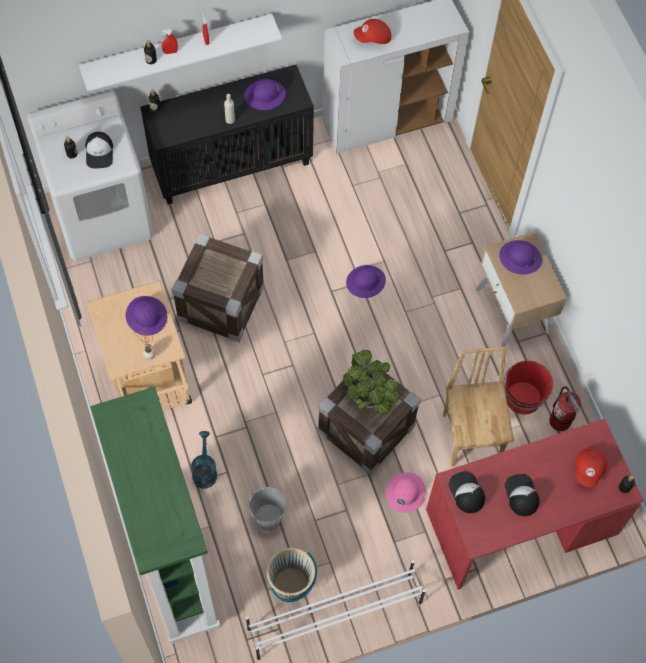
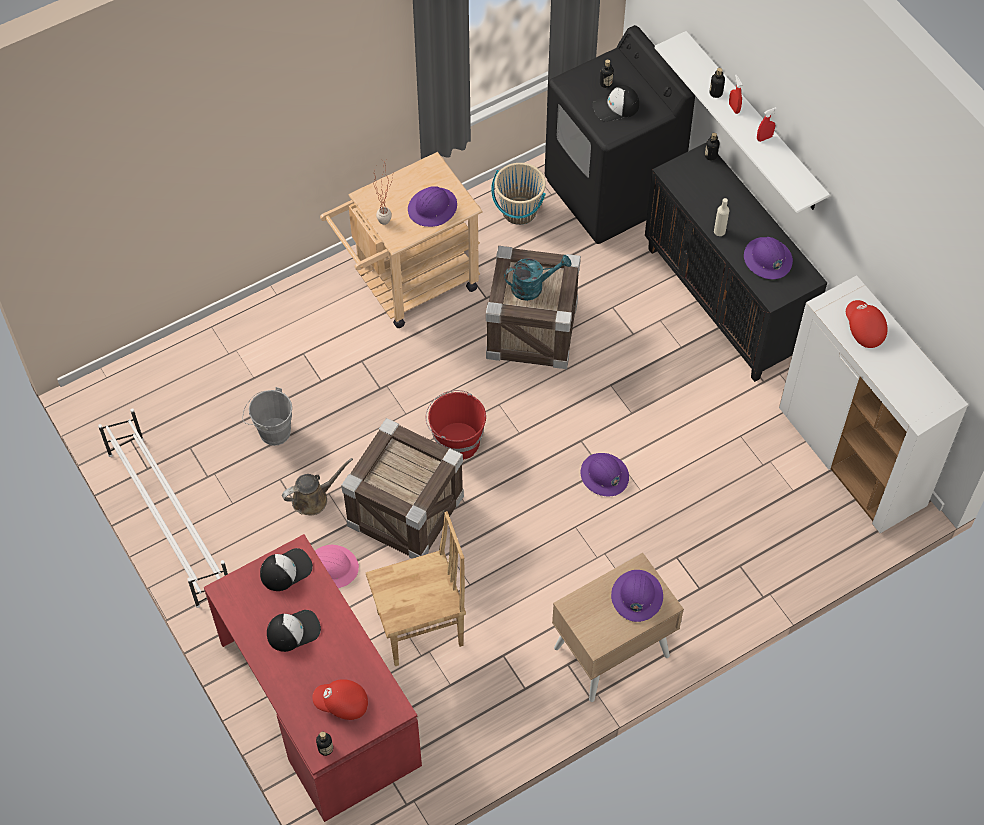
camera: 80 degrees right, 5 degrees down
(103, 216) = (612, 192): white washing machine -> black washing machine
(173, 568) = (199, 354): green bookcase -> none
(204, 470) = (318, 359): turquoise watering can -> turquoise watering can (533, 287)
(291, 583) = (201, 469): beige bucket -> beige bucket (519, 211)
(339, 497) = (313, 498): none -> brown watering can
(370, 398) = (409, 471): potted plant -> none
(522, 398) = (487, 681): red bucket -> red bucket (456, 440)
(560, 420) = (467, 731): fire extinguisher -> none

